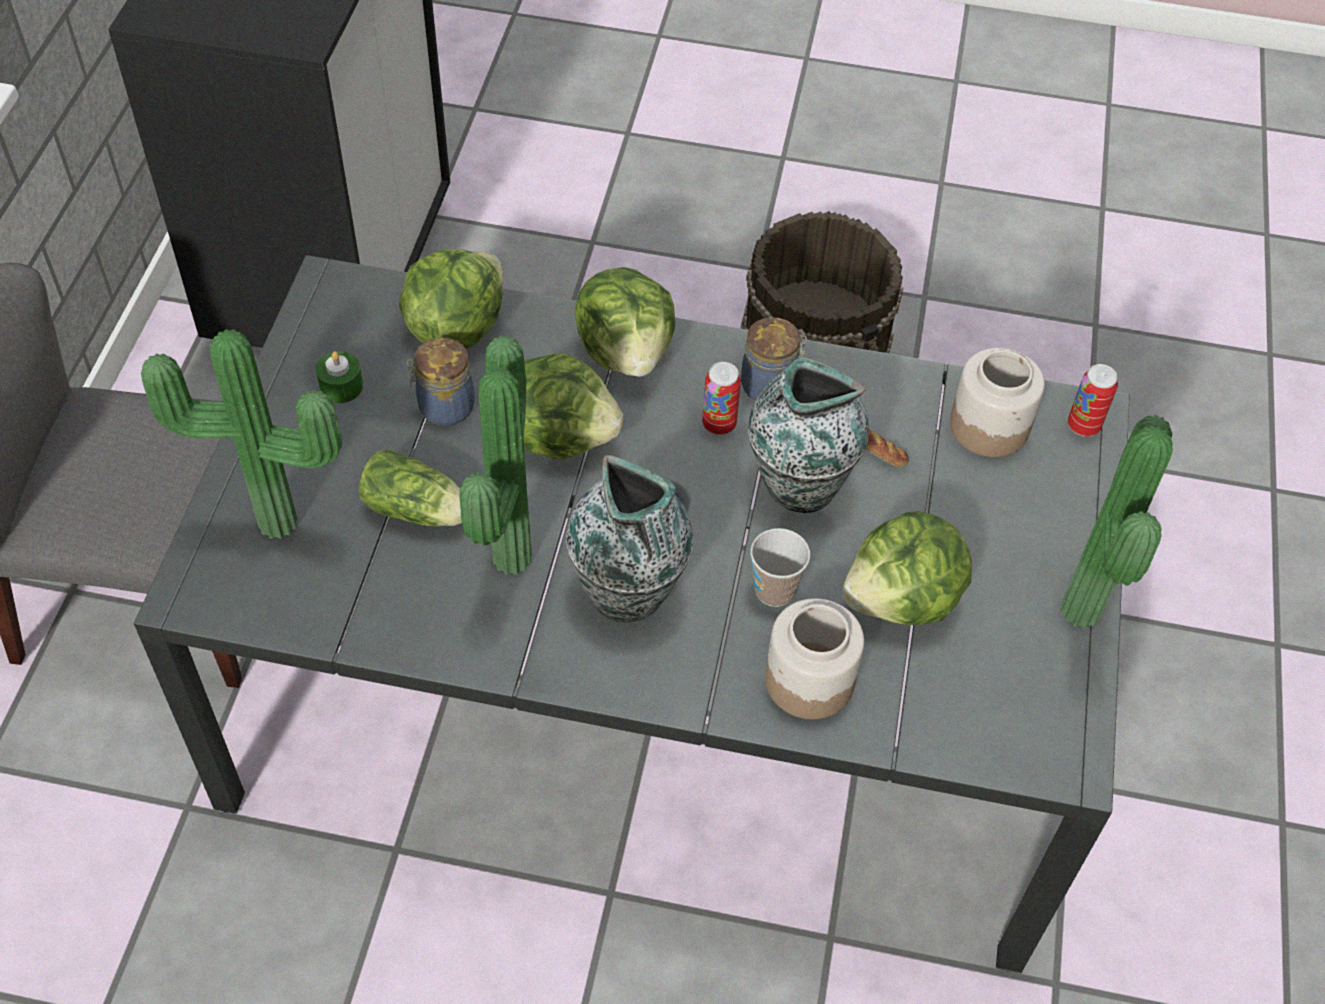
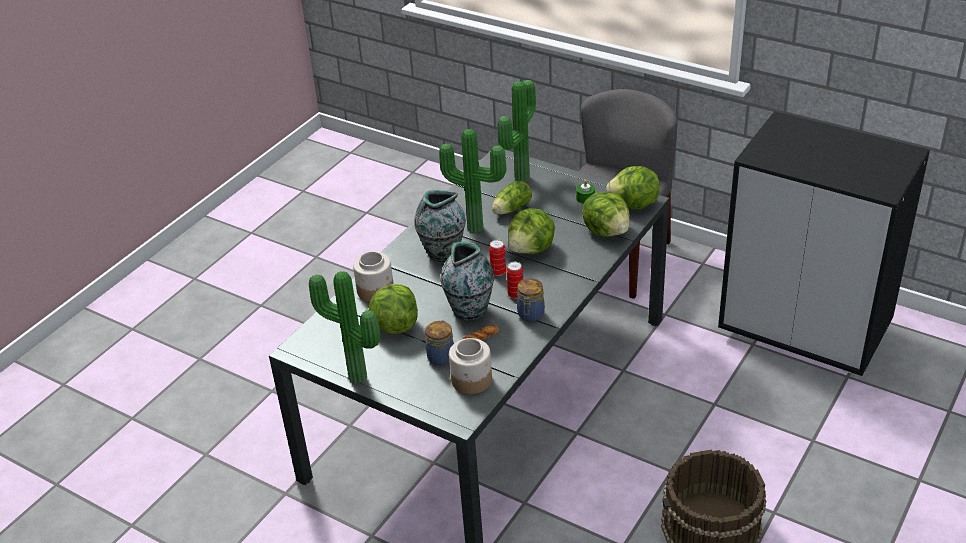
camera: 115 degrees right, 15 degrees down
(443, 407) = (561, 222): jar -> jar (441, 356)
(626, 352) = (571, 276): lettuce -> lettuce (634, 205)
(774, 590) = (421, 291): cup -> none
(1083, 426) = (455, 414): can -> can (498, 272)

